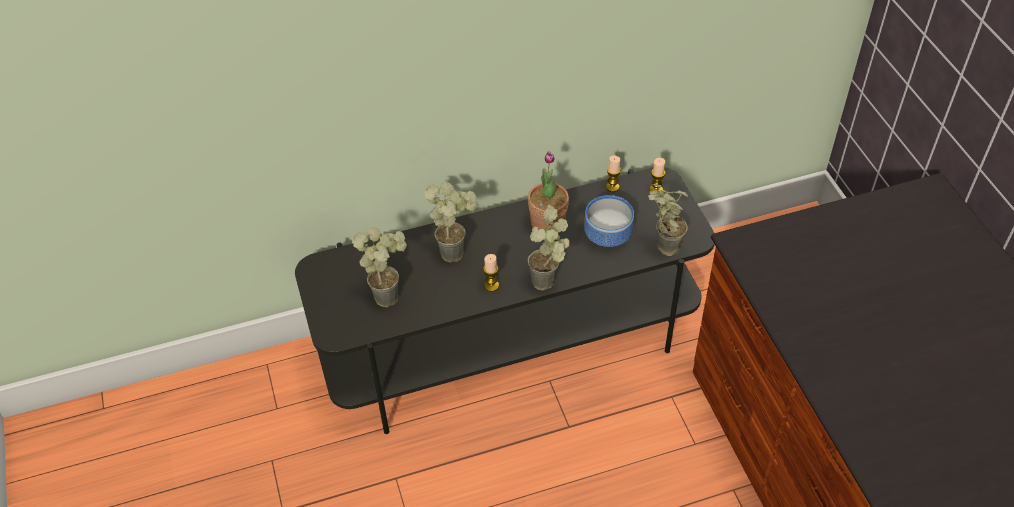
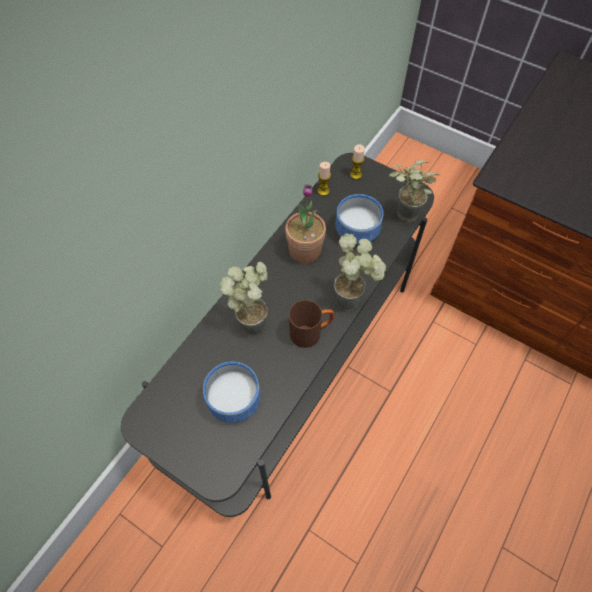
camera: 40 degrees left, 10 degrees up
(389, 293) = (233, 398): potted plant -> bowl
(491, 285) = (311, 332): candle -> brown mug

